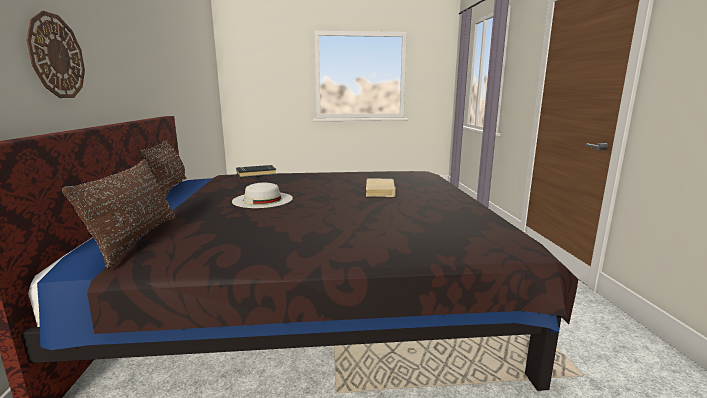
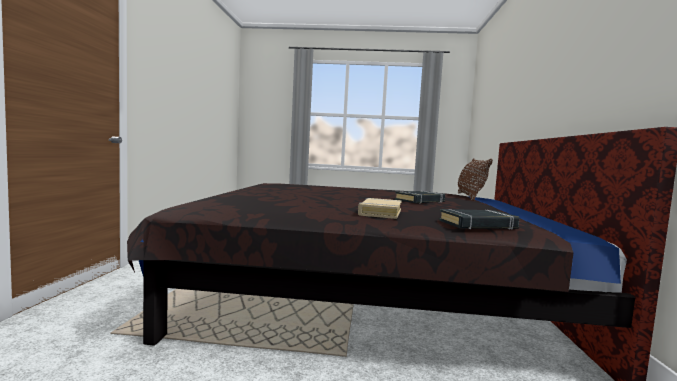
camera: 170 degrees left, 10 degrees down
(56, 56) = (555, 90): wall clock -> none
(169, 188) = (564, 222): brown pillow -> none
(262, 199) = (420, 201): white hat -> black book
(380, 191) = (305, 196): beige book -> beige book (380, 213)

